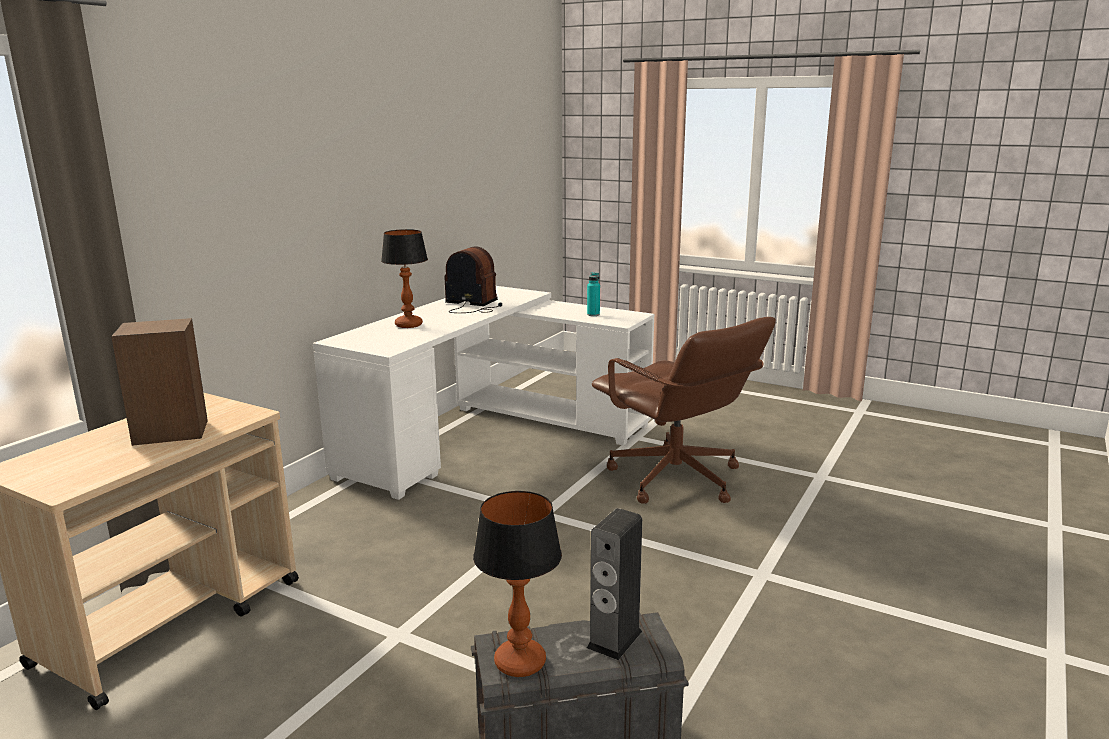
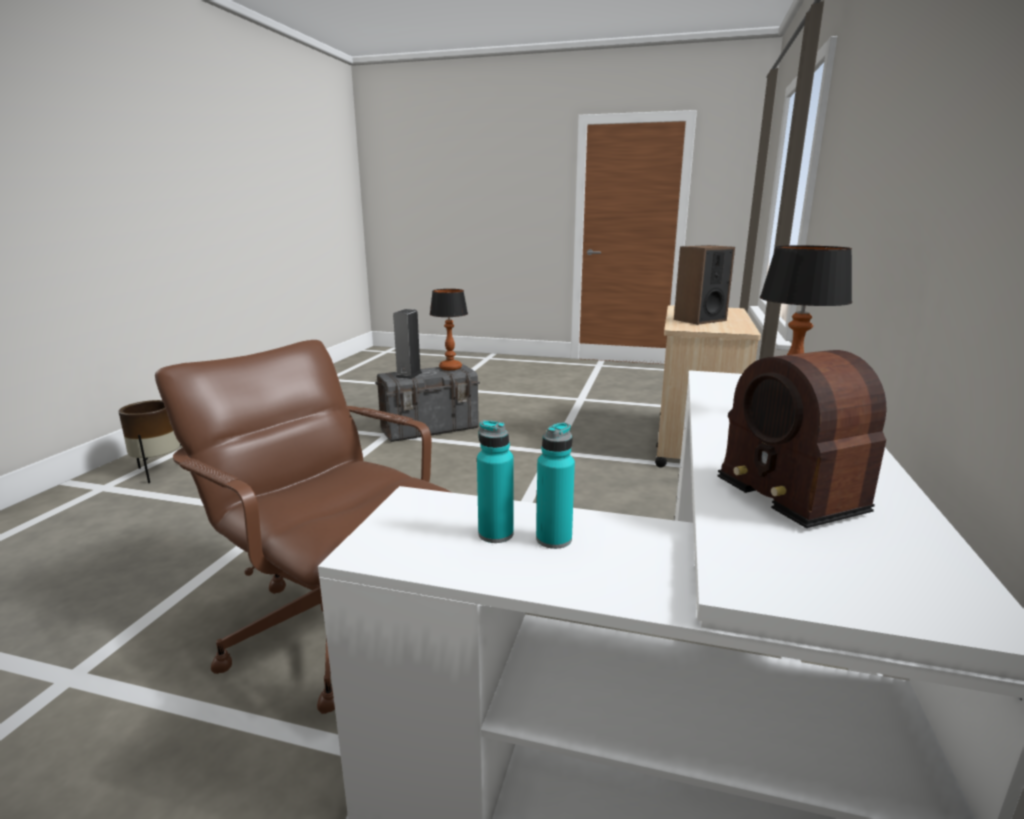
camera: 165 degrees right, 0 degrees up
(473, 305) = (796, 483): radio -> radio turned 60 degrees clockwise
(574, 312) = (554, 539): none -> turquoise bottle
(1015, 683) = (159, 471): none -> brown planter

